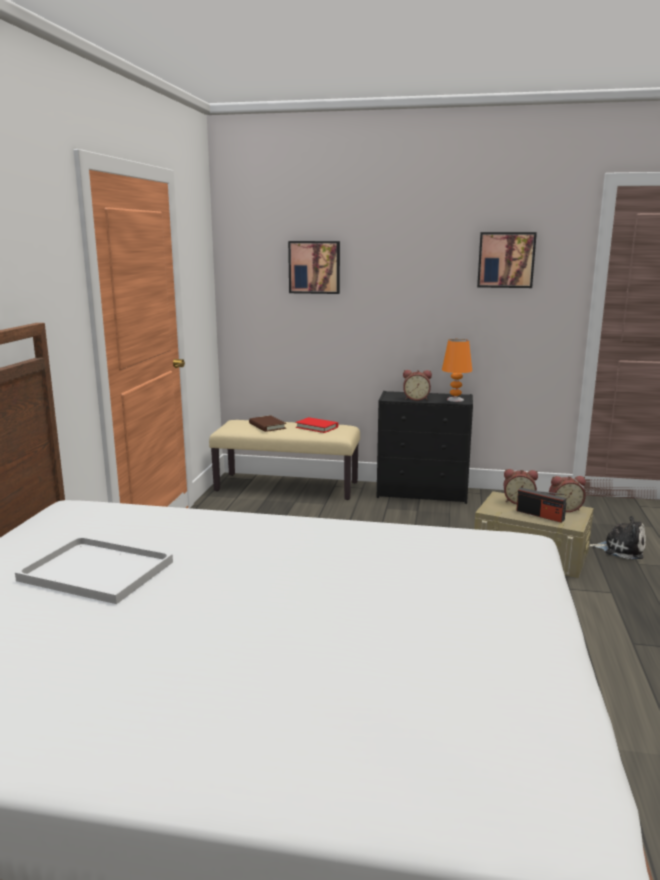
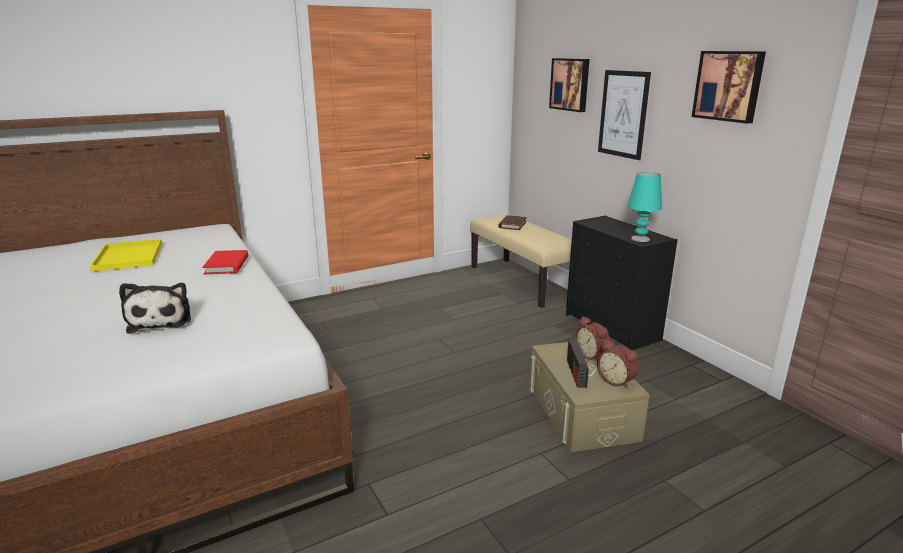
camera: 50 degrees right, 5 degrees up
(99, 571) = (129, 257): white tray -> yellow tray
(317, 427) = (542, 235): red book -> red book (227, 265)
(392, 291) = (623, 114): none -> picture
(416, 399) = (608, 228): alarm clock -> none
(455, 400) = (640, 239): orange table lamp -> turquoise table lamp
(620, 549) = (681, 460): plush toy -> plush toy (161, 320)

